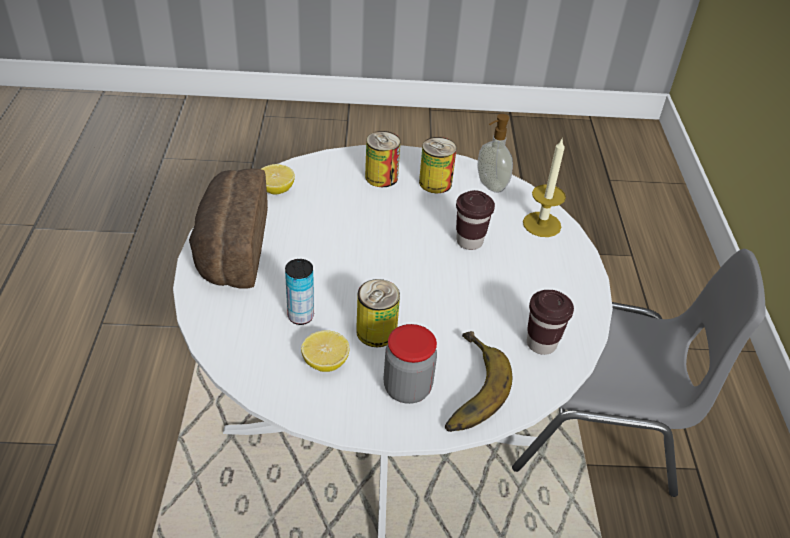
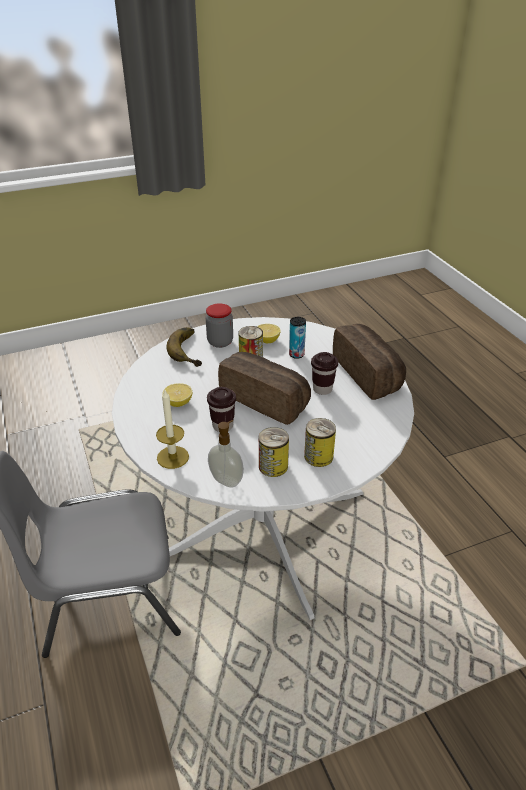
camera: 160 degrees right, 5 degrees down
(276, 190) = (383, 419): lemon -> lemon (178, 403)
(395, 257) = (266, 400): none -> bread
(541, 344) = (155, 379): brown cup -> brown cup (322, 389)

